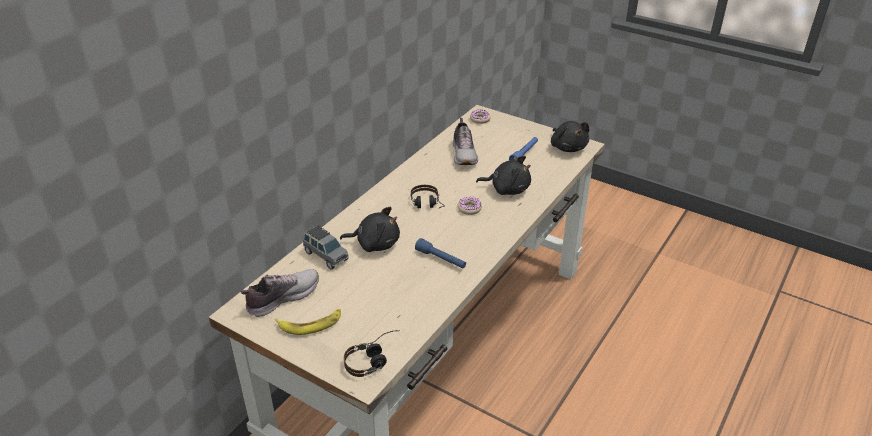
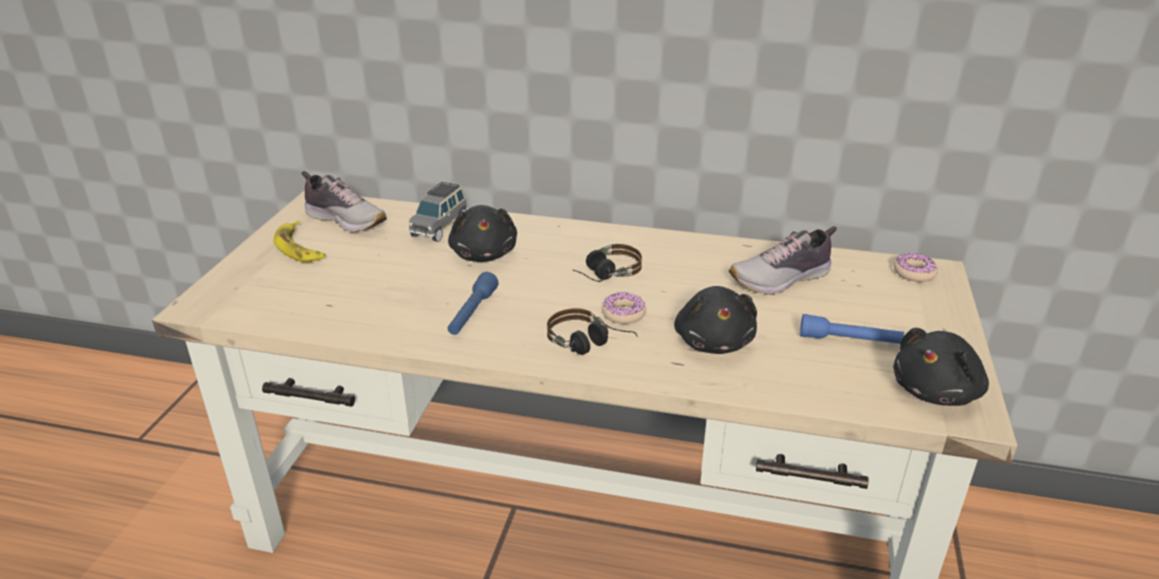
camera: 70 degrees right, 5 degrees down
(374, 359) = (236, 305): headphones -> headphones (590, 345)

